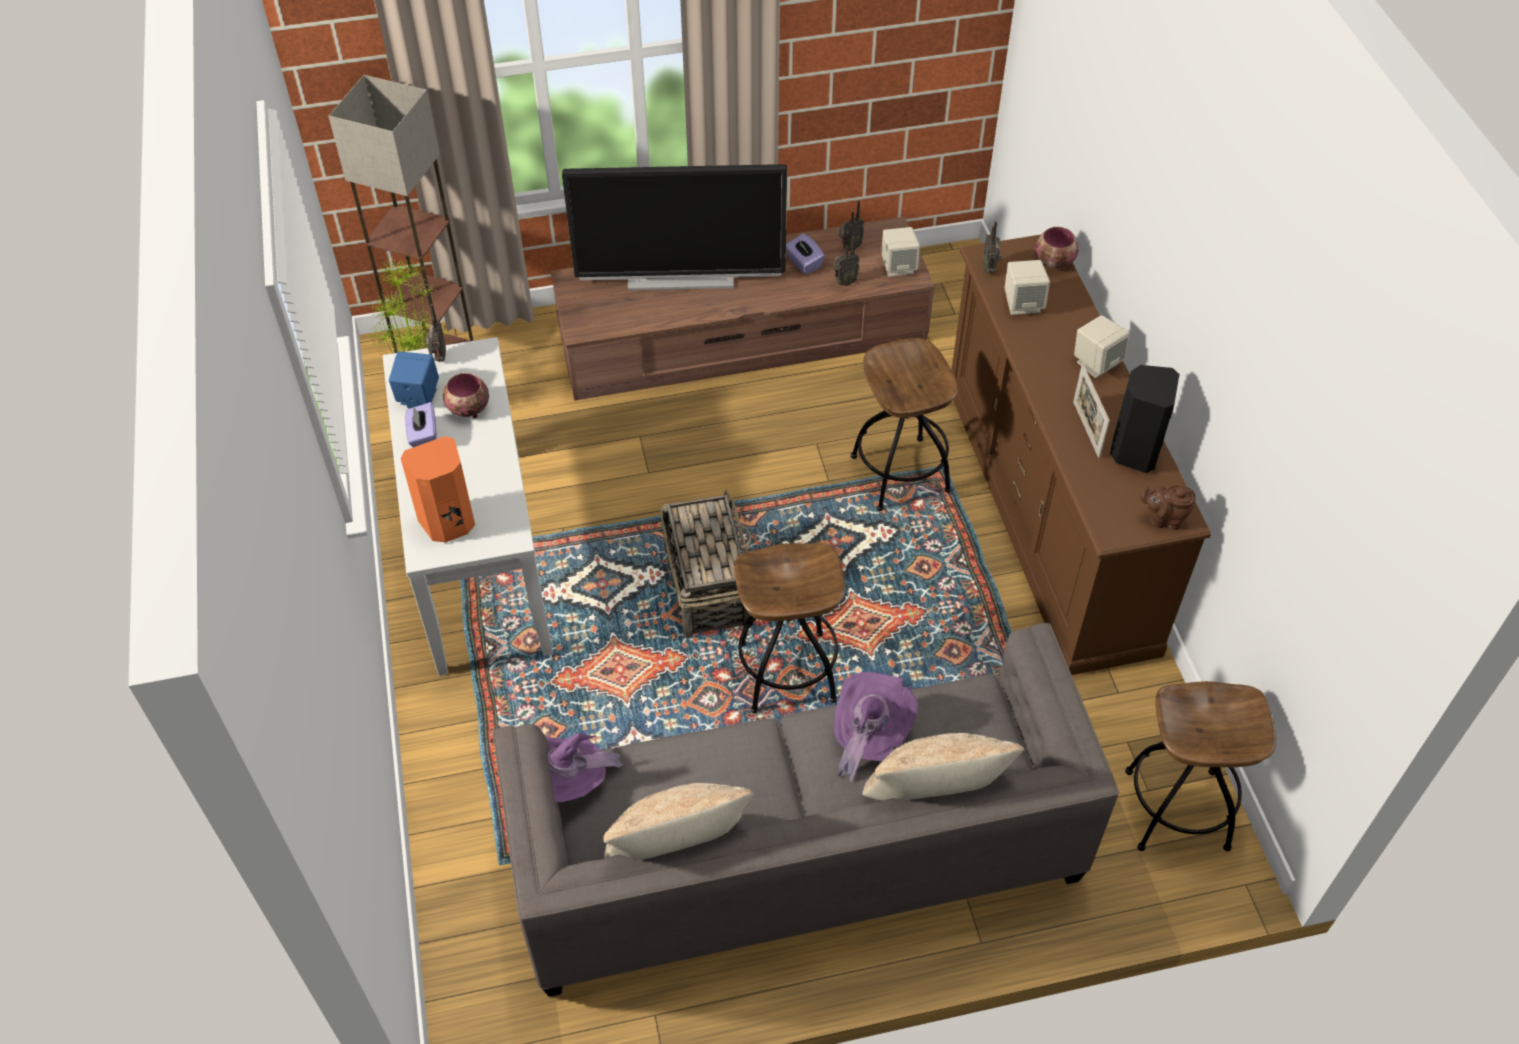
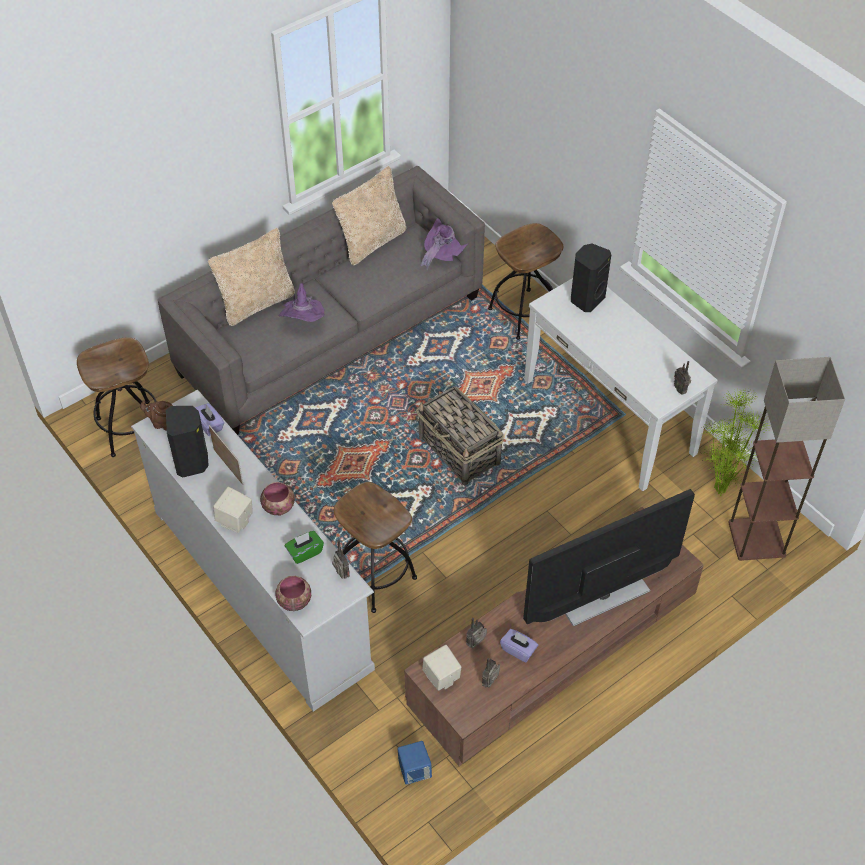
camera: 155 degrees right, 0 degrees up
(418, 397) = (670, 361): blue speaker -> blue speaker (414, 770)
(423, 436) = (644, 340): purple tissue box -> purple tissue box (209, 425)
(448, 523) = (586, 299): orange speaker -> black speaker
(467, 409) = (633, 364): bowl -> bowl (279, 506)
(786, 672) = (384, 420): brown stool -> brown stool (523, 314)
(1023, 304) = (305, 552): beige speaker -> green tissue box
(1047, 511) = (260, 587): brown cabinet -> white cabinet
(1163, 519) = (162, 423): brown teapot -> brown teapot turned 150 degrees counterclockwise

